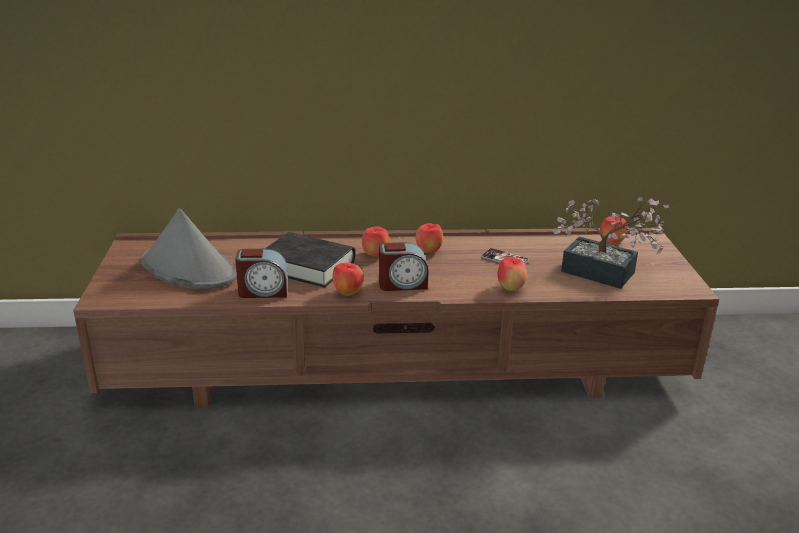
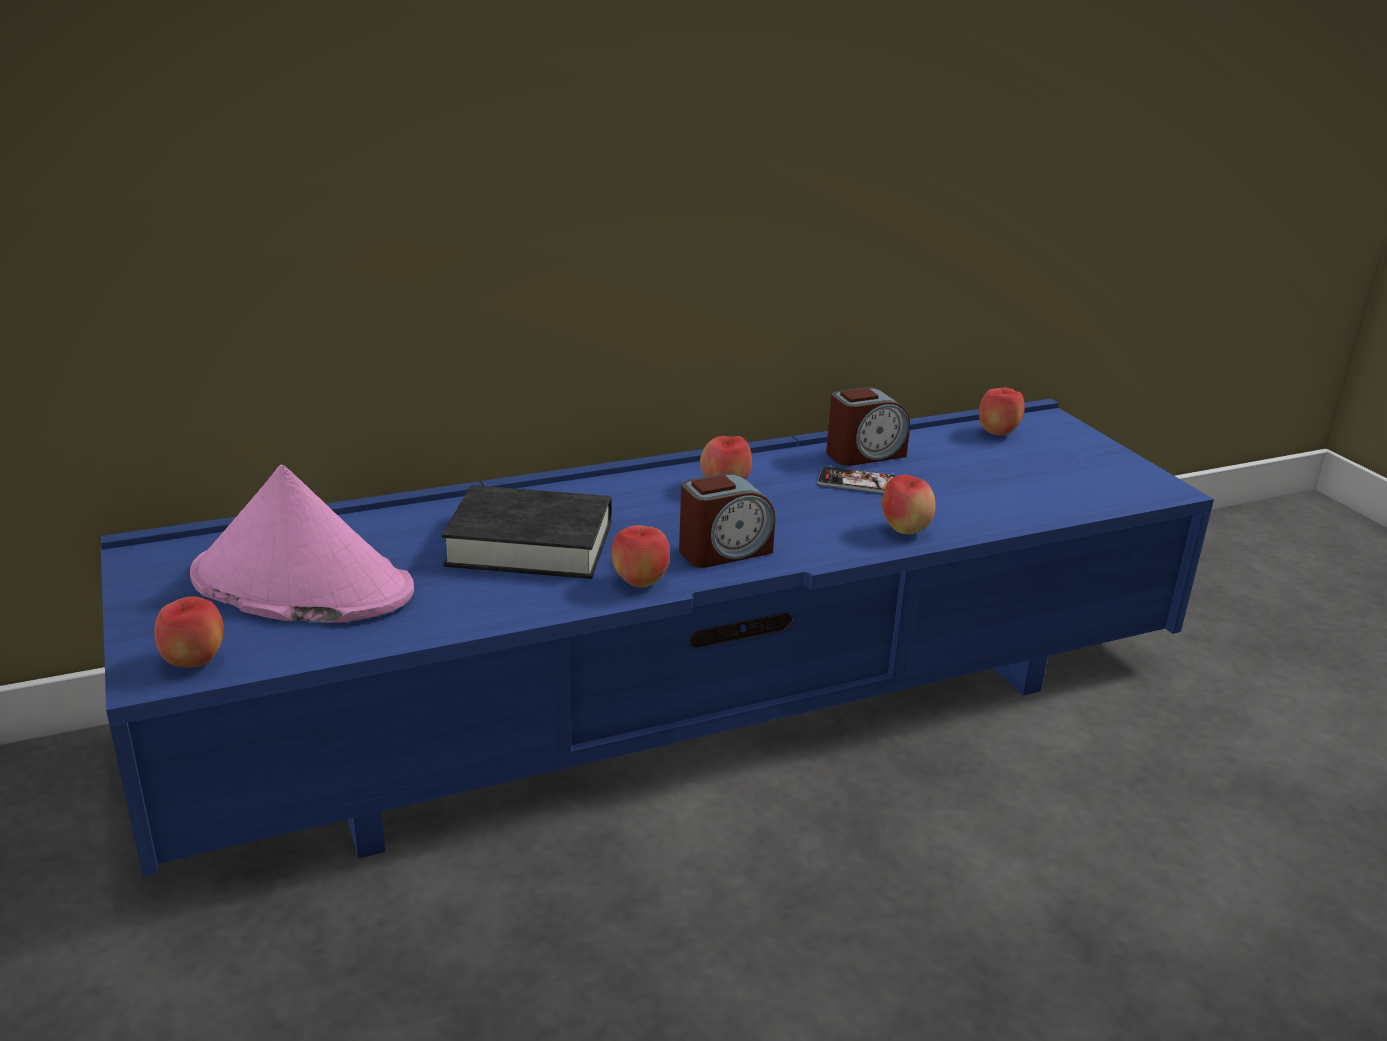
camera: 20 degrees left, 0 degrees up
(188, 269) = (300, 585): grey hat -> pink hat
(263, 291) = (482, 605): alarm clock -> alarm clock (864, 454)
(375, 254) = (637, 506): apple -> apple (194, 662)
(398, 362) = (685, 694): brown tv stand -> blue tv stand
(605, 274) = (1029, 485): potted plant -> none

